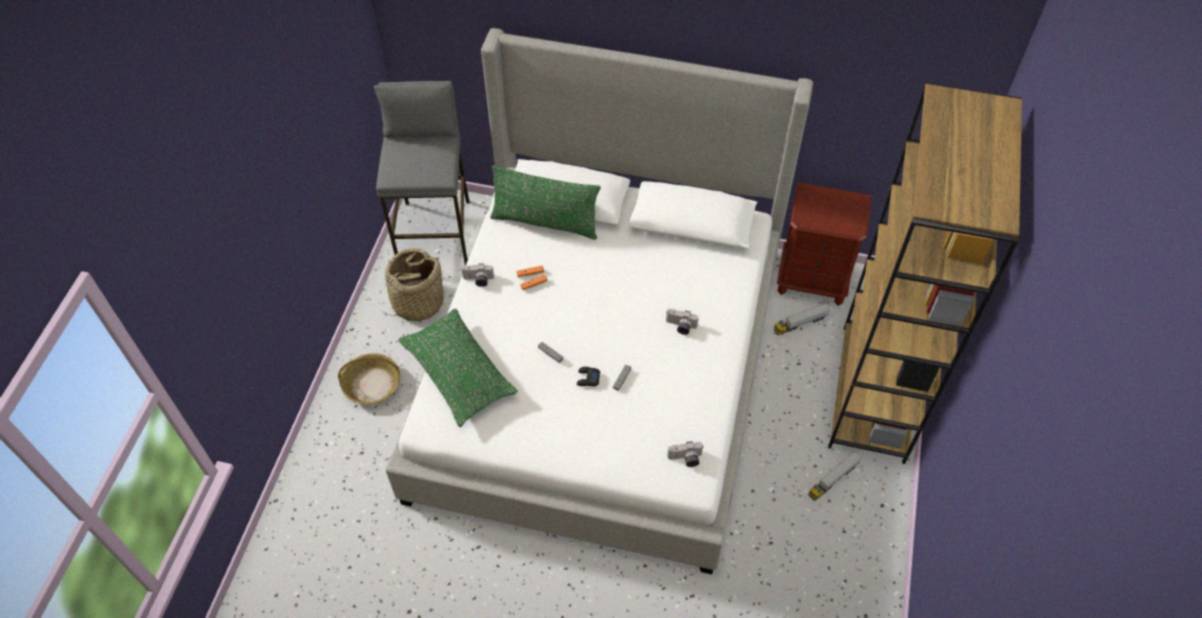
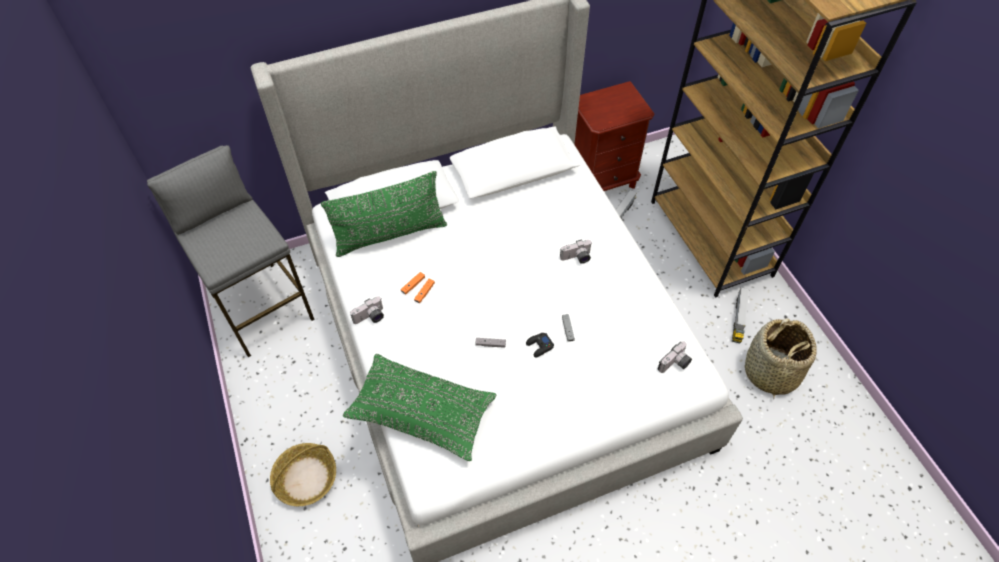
camera: 35 degrees left, 0 degrees up
(417, 302) = (292, 377): basket -> basket (770, 372)

